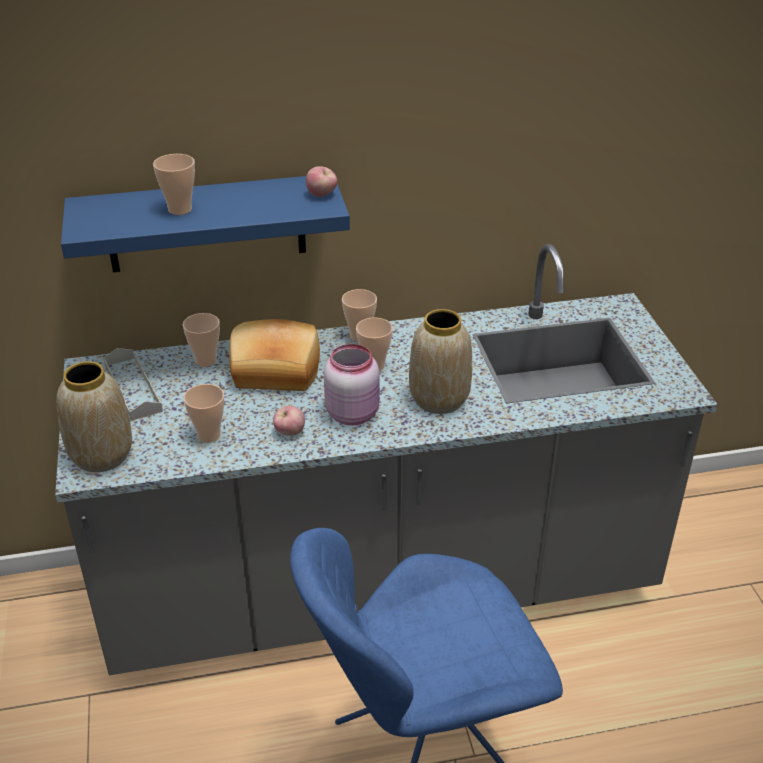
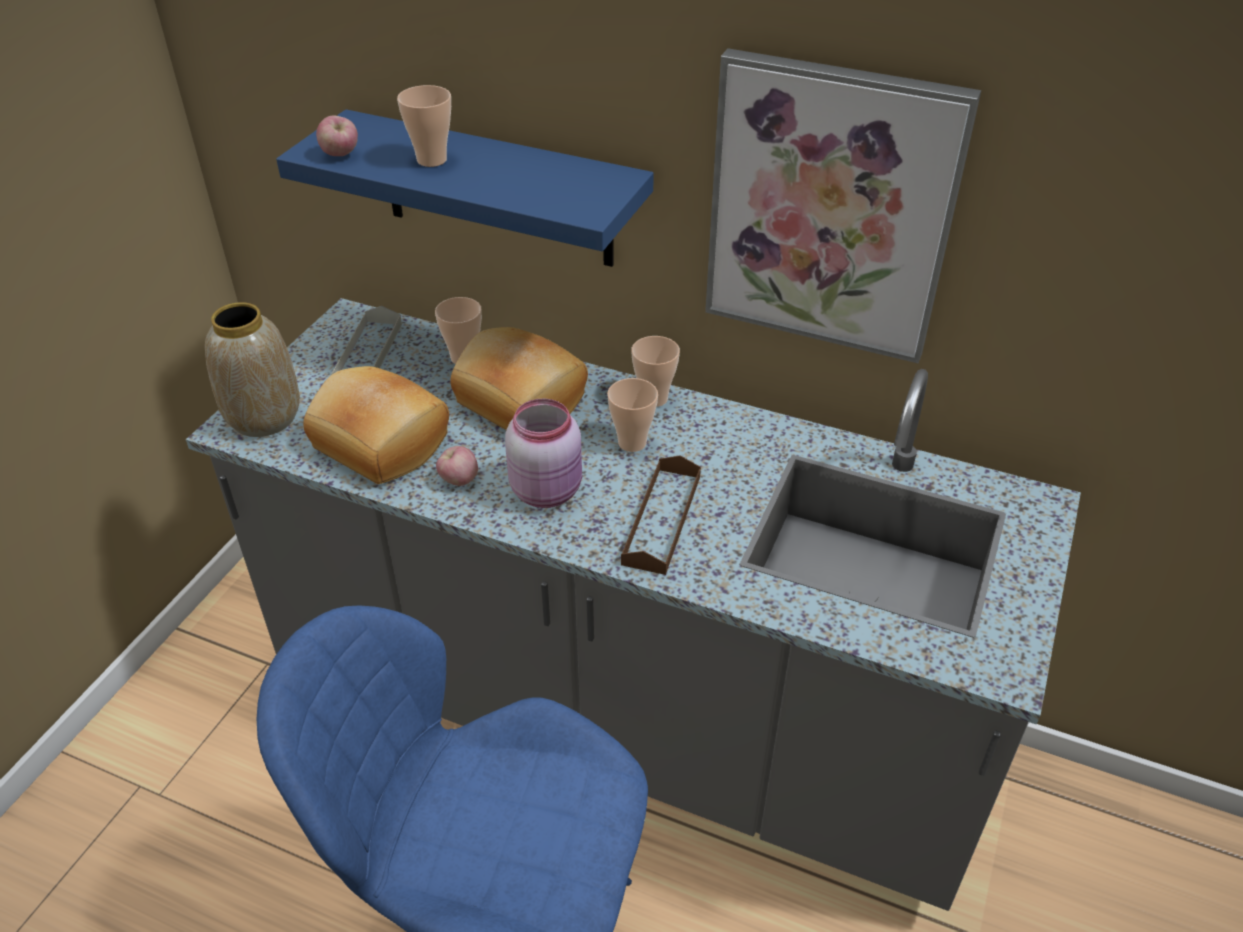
camera: 35 degrees right, 5 degrees up
(209, 435) = (378, 444): cup -> bread
(322, 195) = (603, 194): apple -> apple (340, 155)
(438, 399) = (662, 519): vase -> brown tray
(459, 162) = (830, 209): none -> picture

